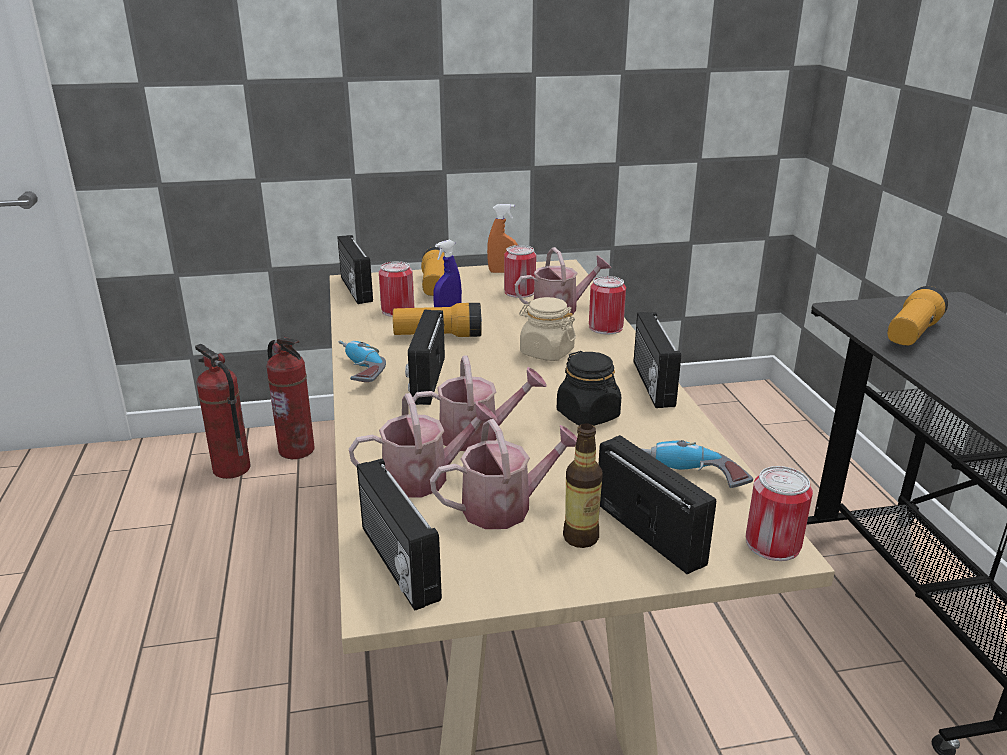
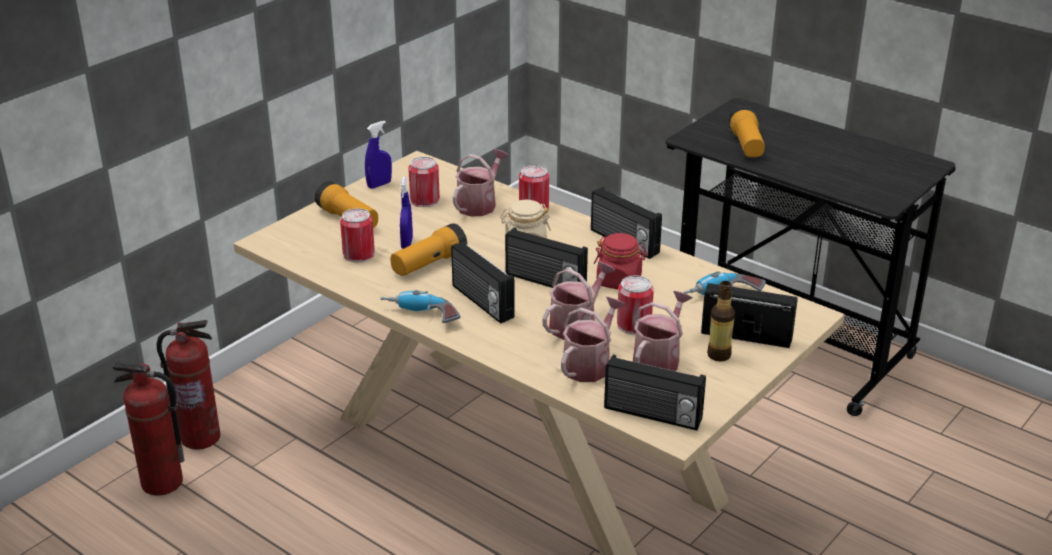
camera: 40 degrees left, 5 degrees up
(354, 289) = (285, 248): radio -> radio (545, 282)
(502, 272) = (379, 185): orange spray bottle -> blue spray bottle
(588, 415) = (619, 281): black jar -> red jar
(772, 544) = (806, 313): can -> can (634, 325)

